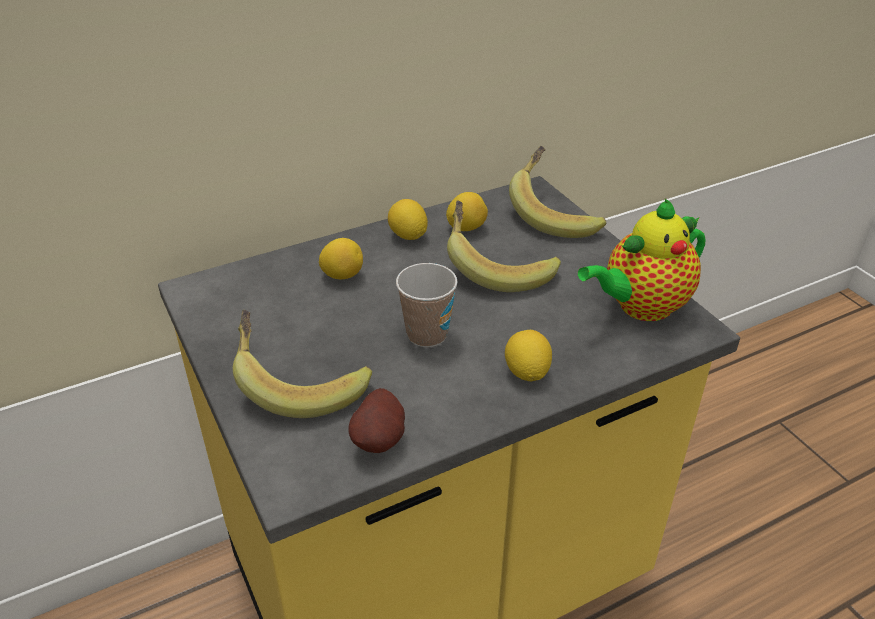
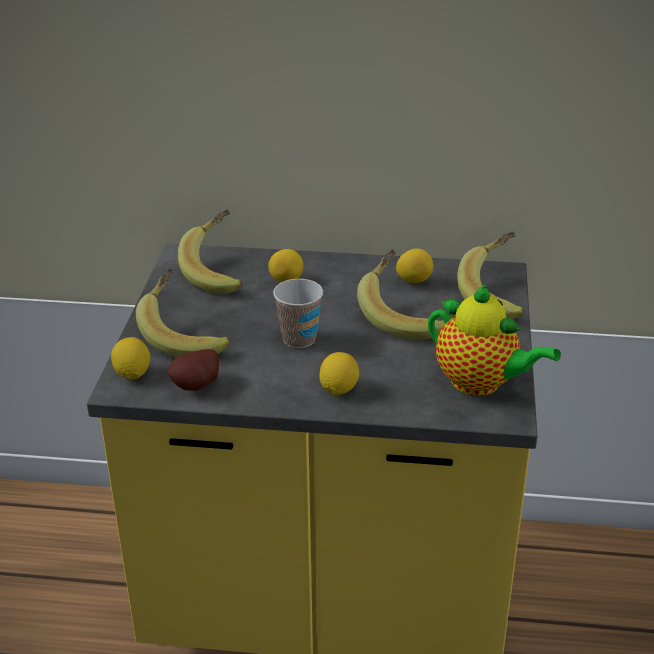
camera: 35 degrees right, 5 degrees down
(259, 292) = (220, 271): none -> banana
(408, 236) = (363, 271): lemon -> lemon (132, 374)
(640, 307) = (480, 383): teapot -> teapot turned 150 degrees counterclockwise

